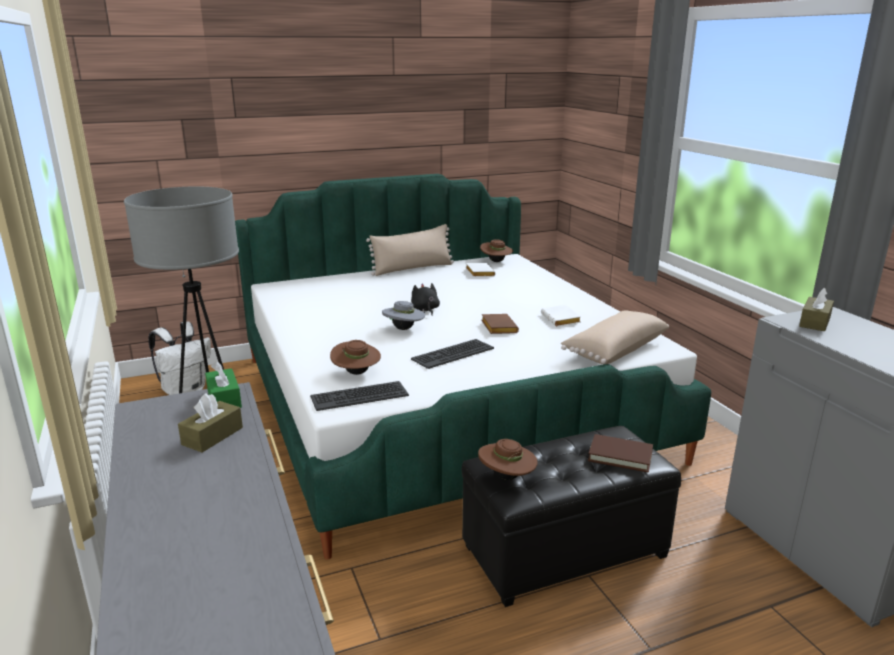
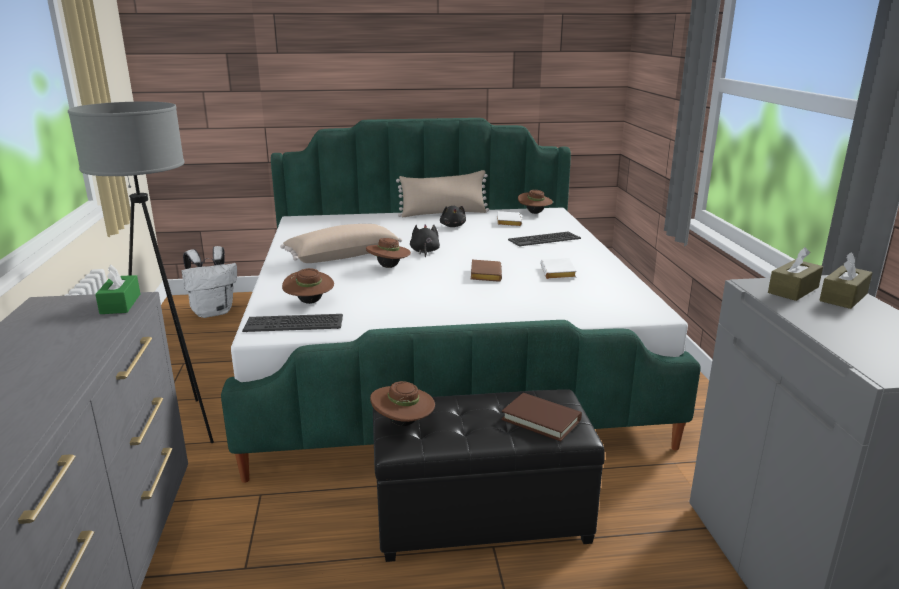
camera: 15 degrees right, 0 degrees up
(212, 436) = (77, 333): brown tissue box -> brown tissue box (843, 297)
(404, 329) = (389, 267): grey hat -> brown hat
(431, 281) = (453, 226): none -> black plush toy
(452, 354) = (417, 295): keyboard -> keyboard (544, 239)
(613, 350) = (592, 308): beige pillow -> beige pillow (342, 256)

